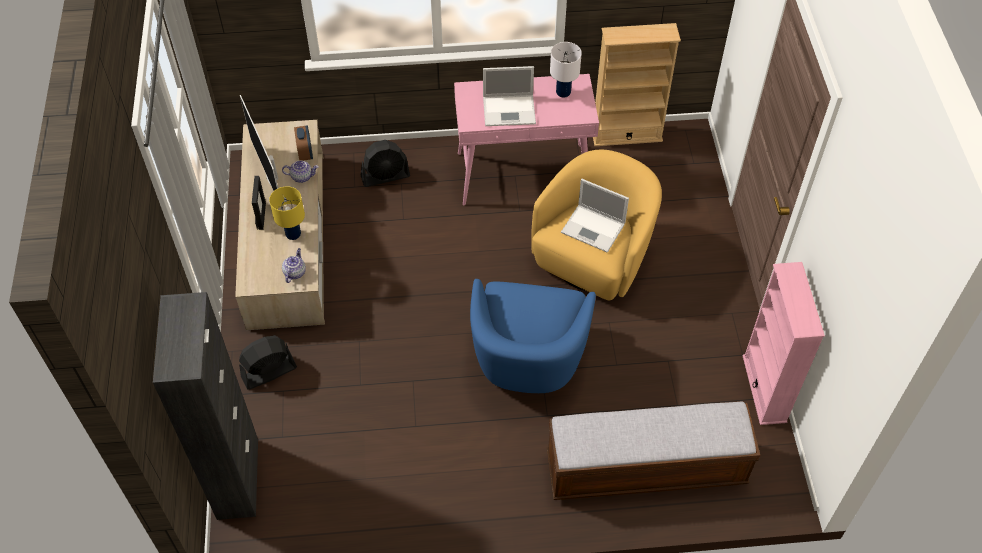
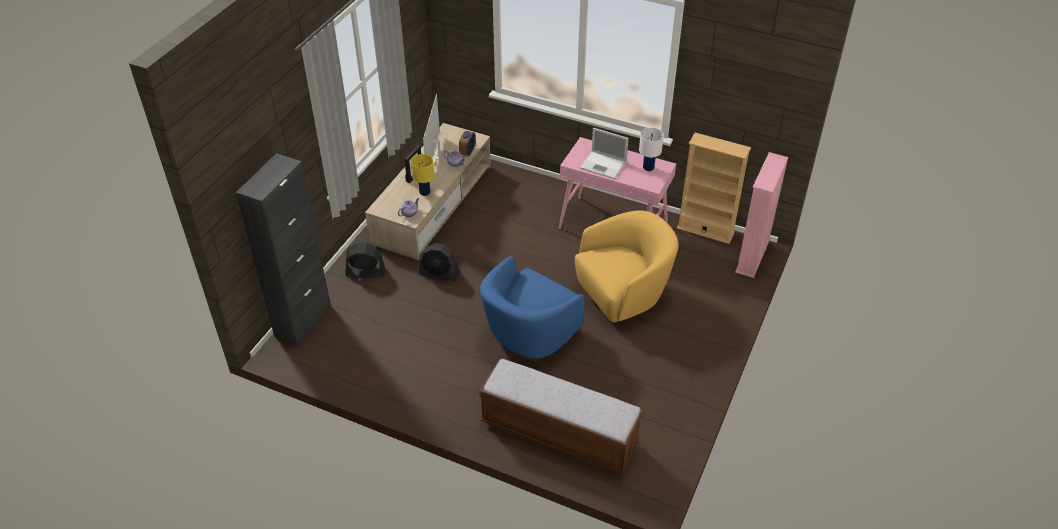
camera: 30 degrees right, 10 degrees down
(385, 176) = (521, 193): black fan -> black fan (439, 273)
(594, 228) = (619, 263): laptop -> none
(764, 388) = (683, 424): pink bookcase -> pink bookcase (752, 257)

